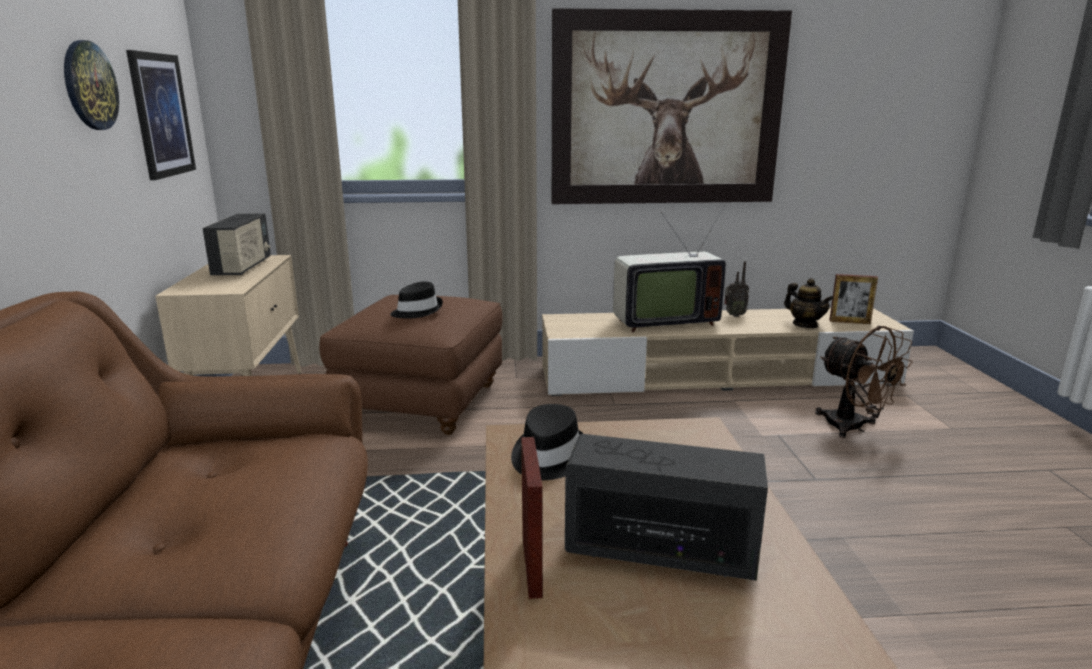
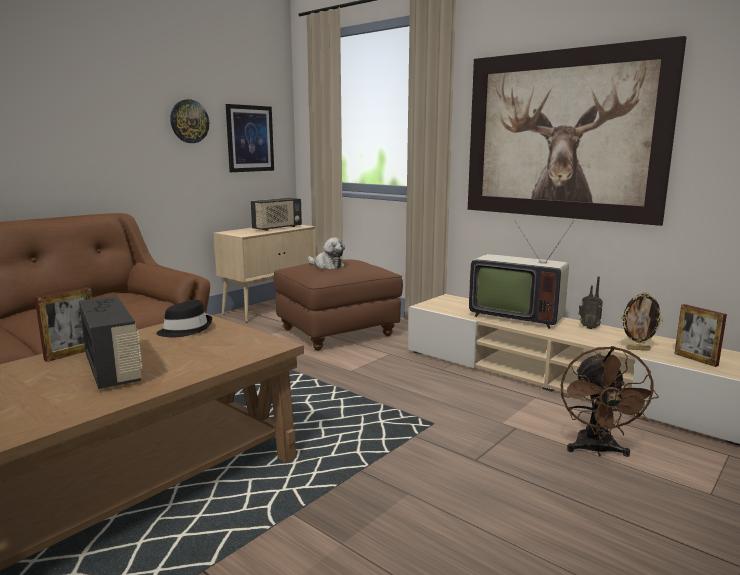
camera: 45 degrees right, 5 degrees down
(416, 311) = (327, 266): black hat -> plush toy
(805, 325) = (637, 349): teapot -> picture frame

